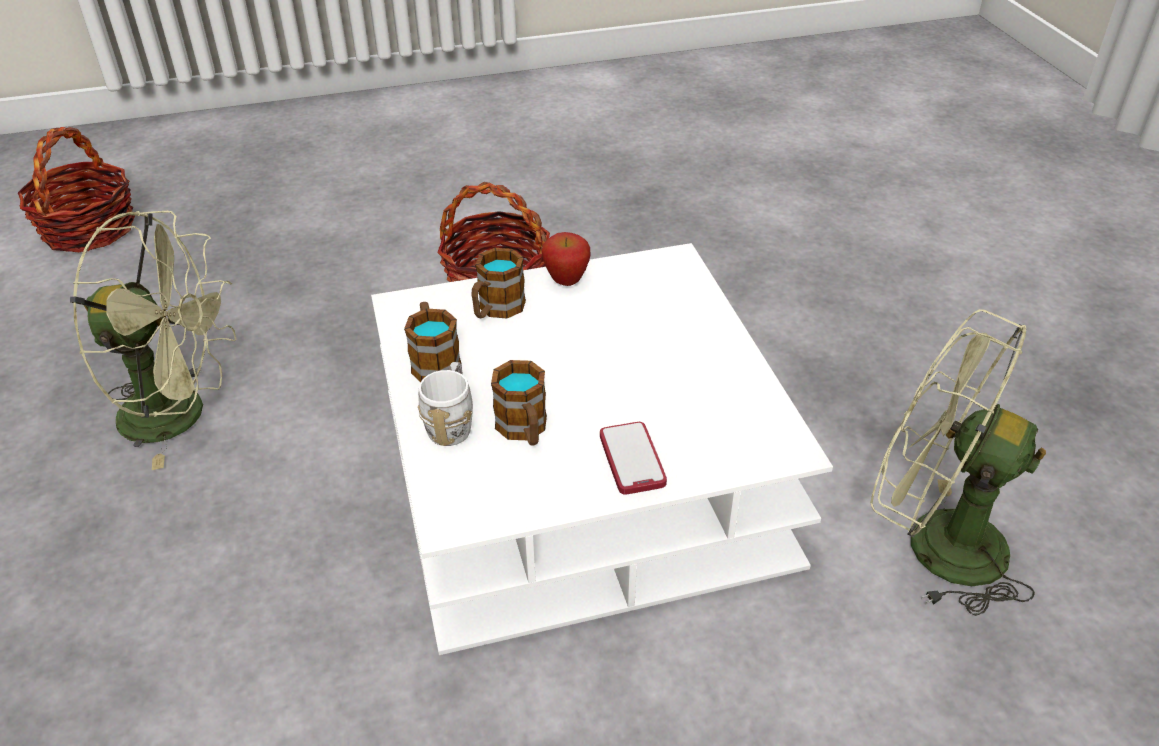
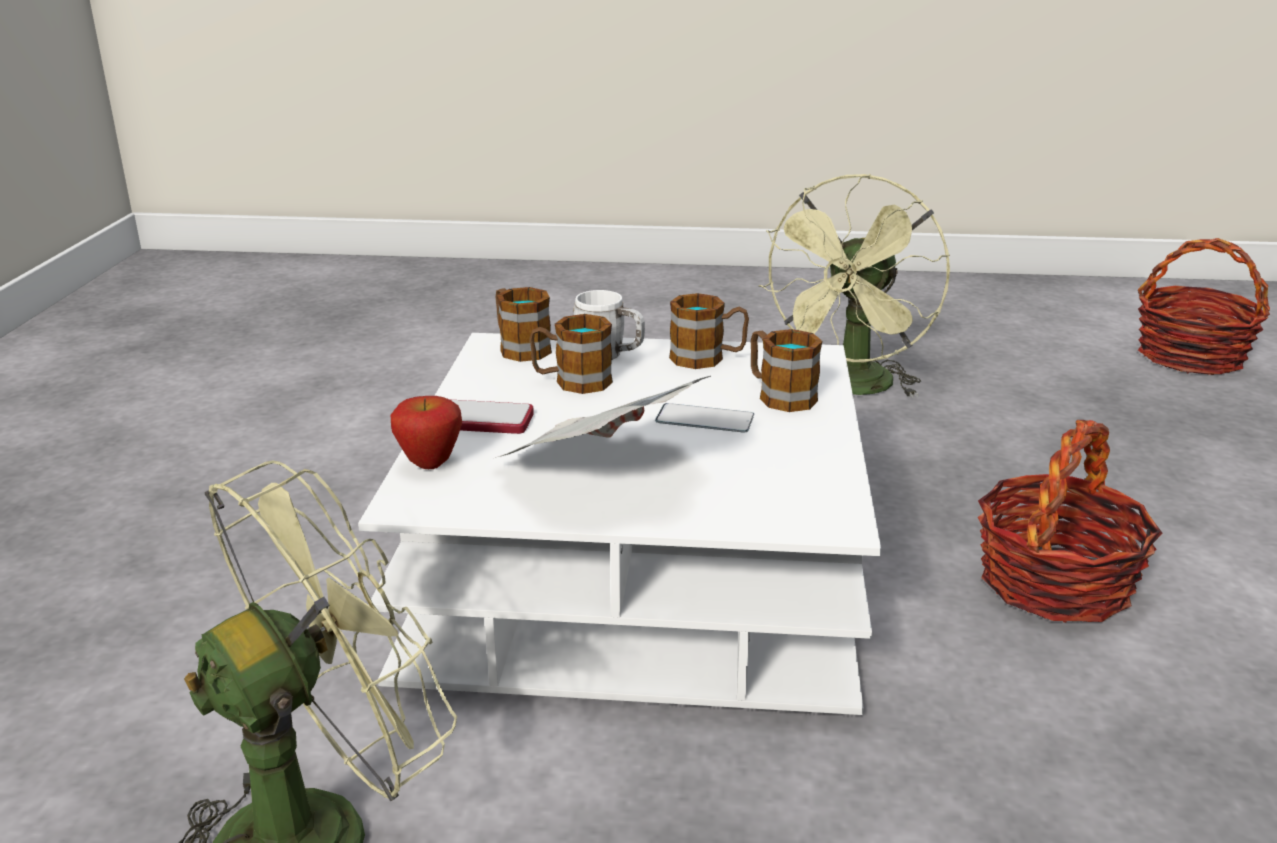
camera: 110 degrees right, 15 degrees down
(454, 495) = (519, 347): none -> mug
(560, 337) = (704, 419): none -> phone
(566, 281) = (817, 440): apple -> apple (430, 464)
(675, 368) = (599, 470): none -> newspaper

